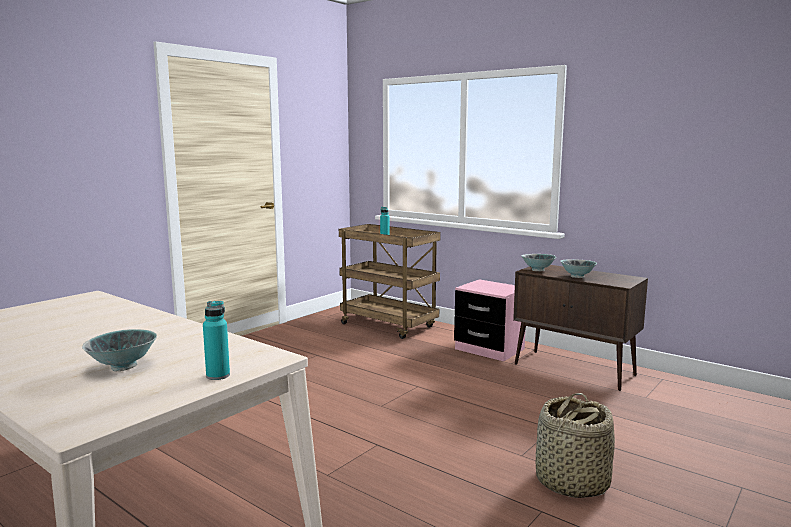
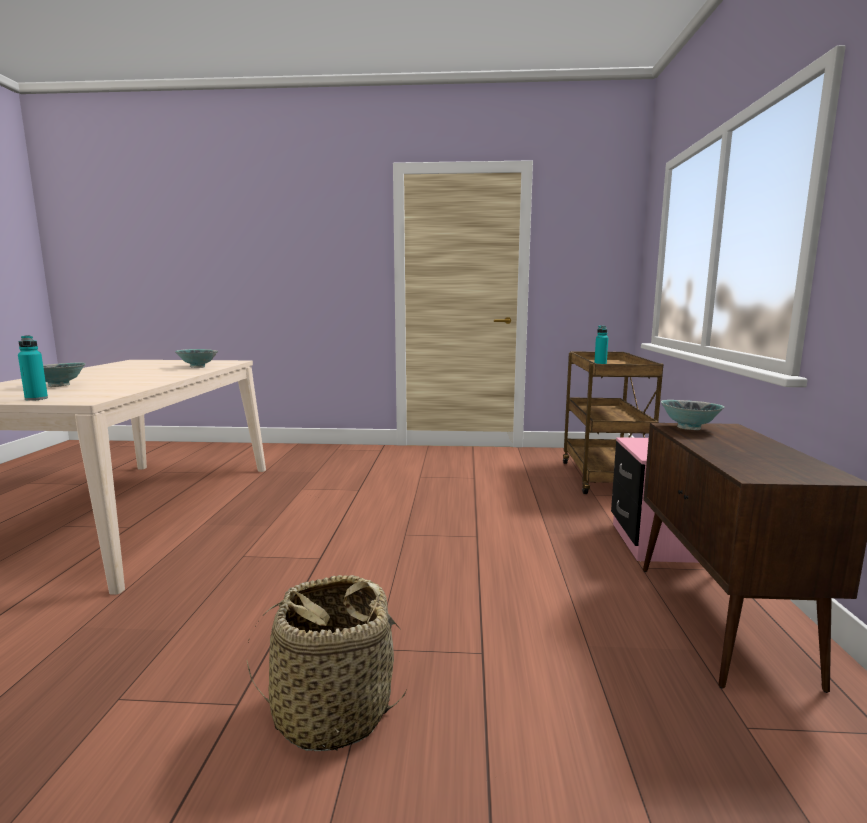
camera: 55 degrees right, 0 degrees up
(577, 277) = (715, 448): bowl -> bowl (197, 367)

